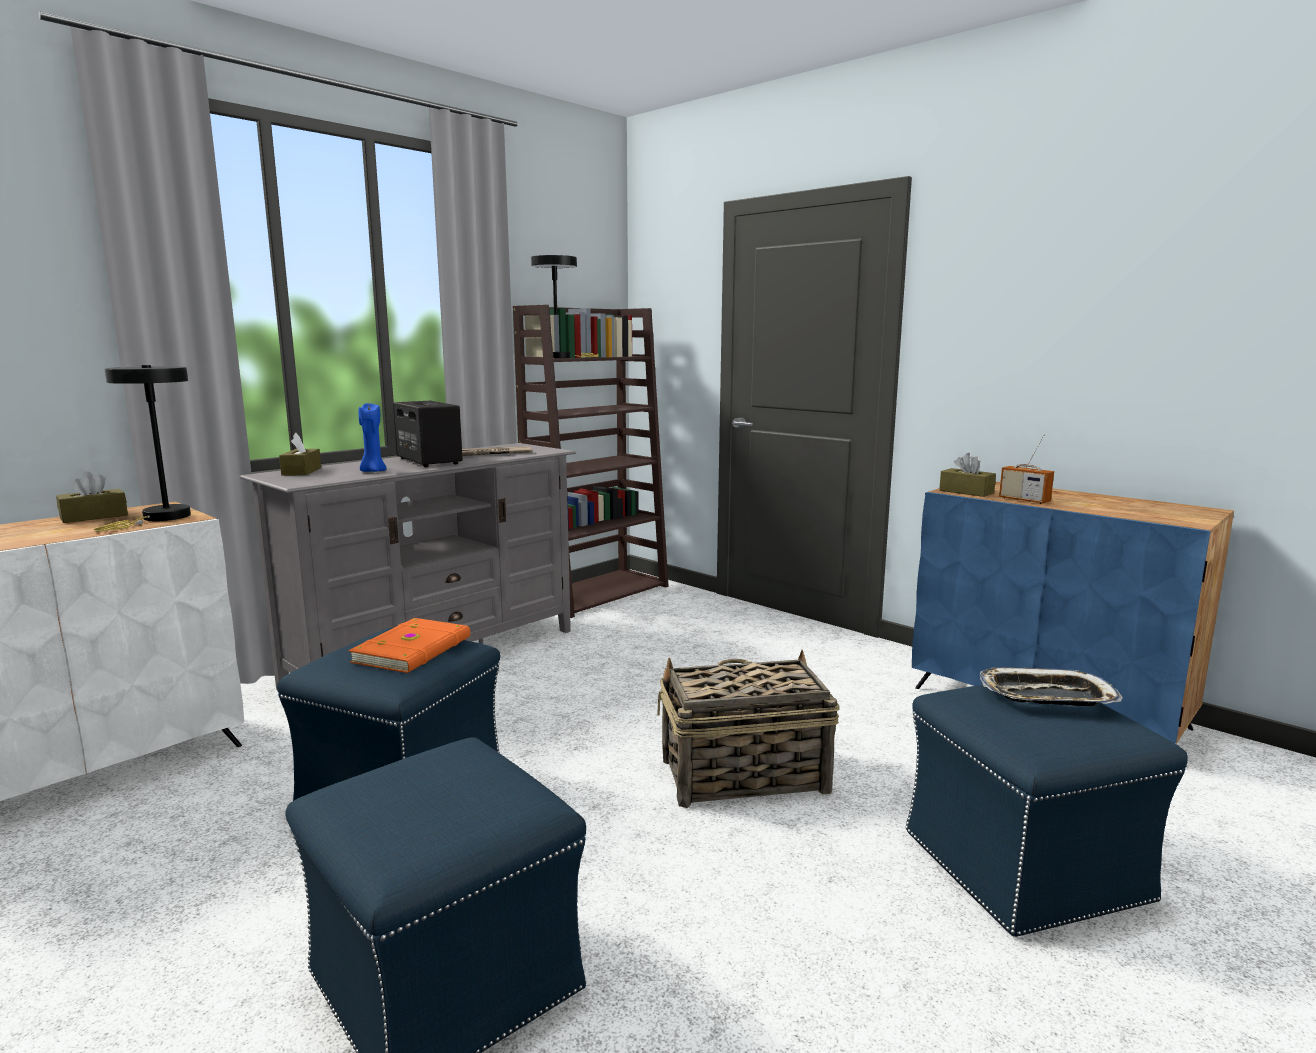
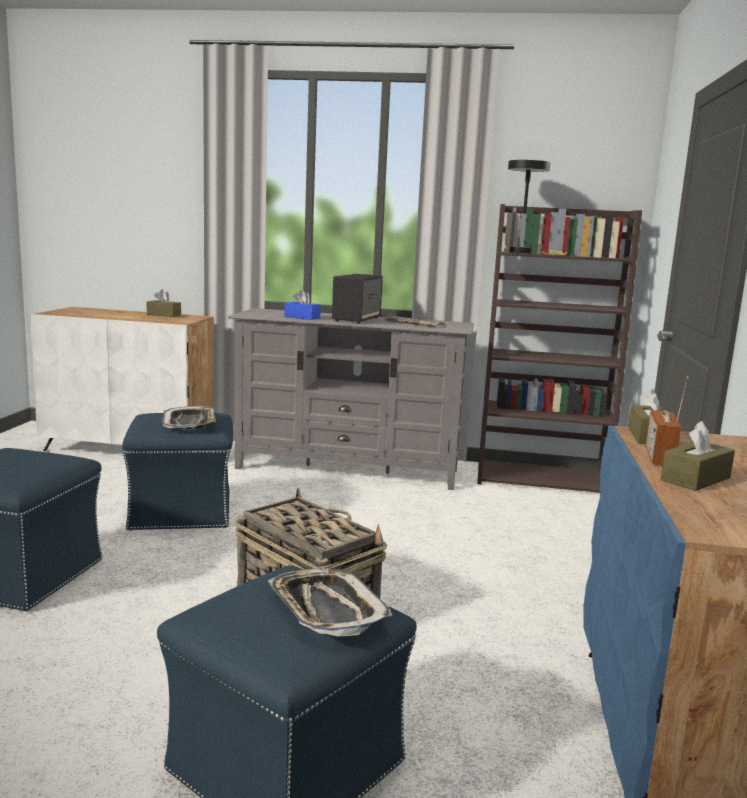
camera: 55 degrees right, 0 degrees up
(160, 518) = (173, 320): black table lamp -> none
(301, 471) = (278, 311): brown tissue box -> brown tissue box (695, 479)
(373, 471) = (302, 317): blue candle -> blue tissue box
(414, 650) = (190, 423): orange book -> tray

